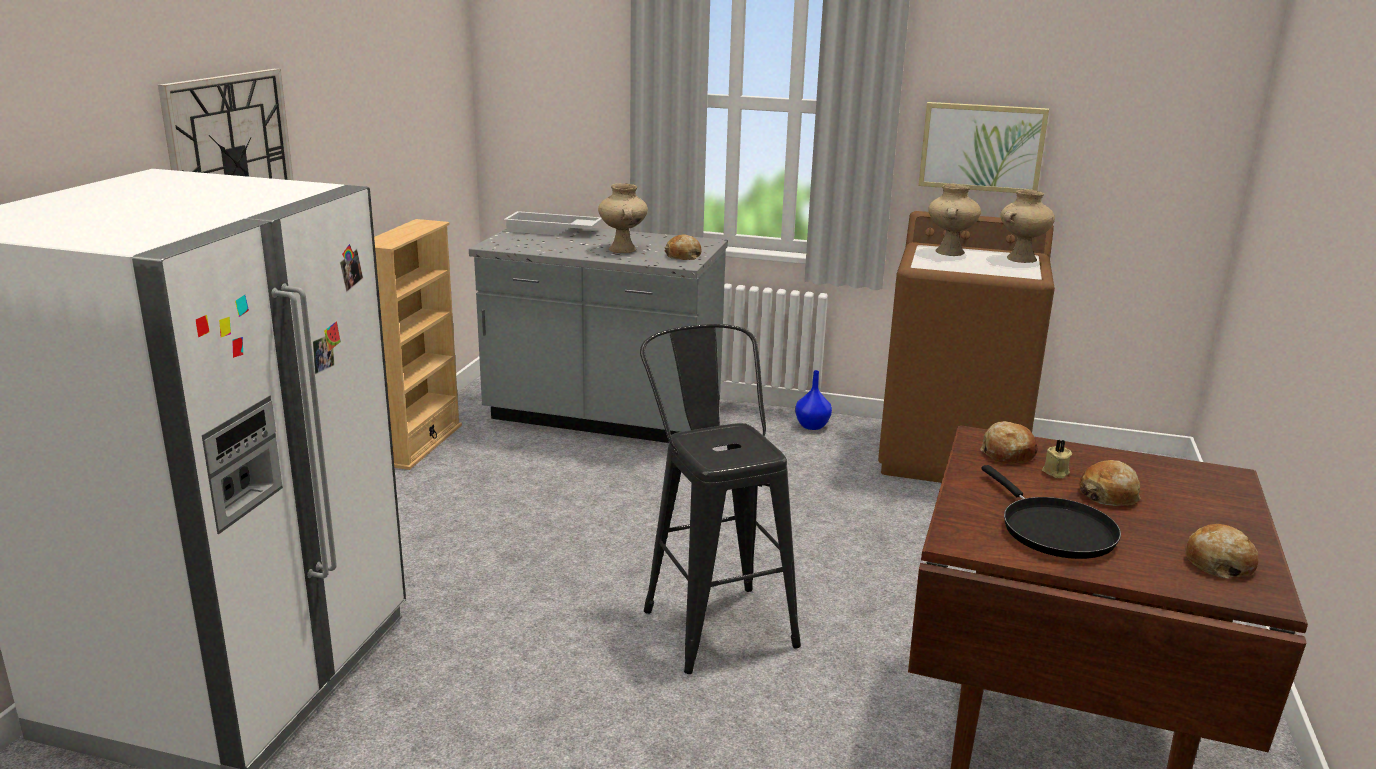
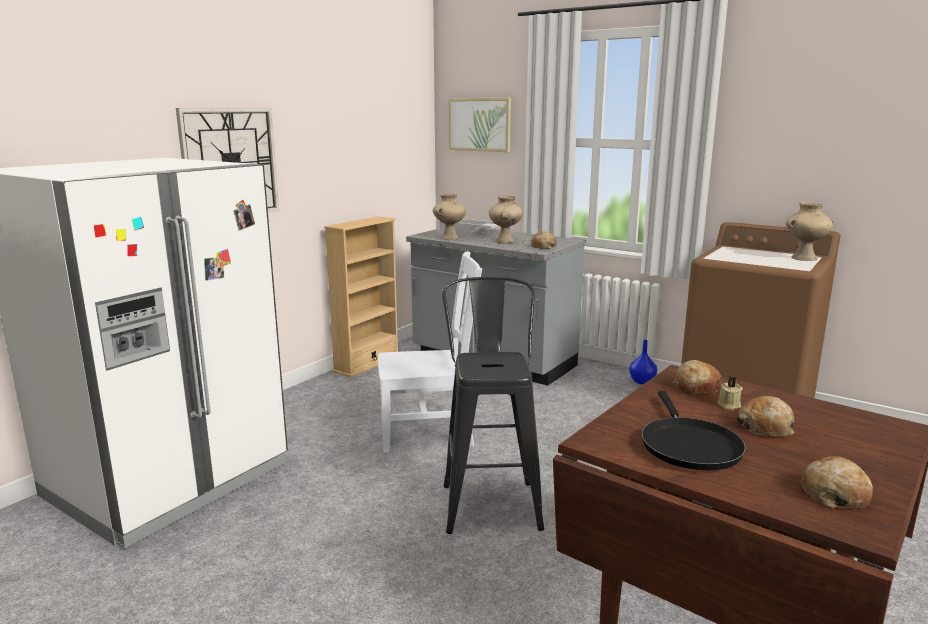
camera: 20 degrees right, 5 degrees down
(578, 538) = (430, 432): none -> white chair
(949, 252) = (744, 251): beige vase -> beige vase (449, 238)
(982, 147) = (781, 173): picture -> picture (479, 124)

